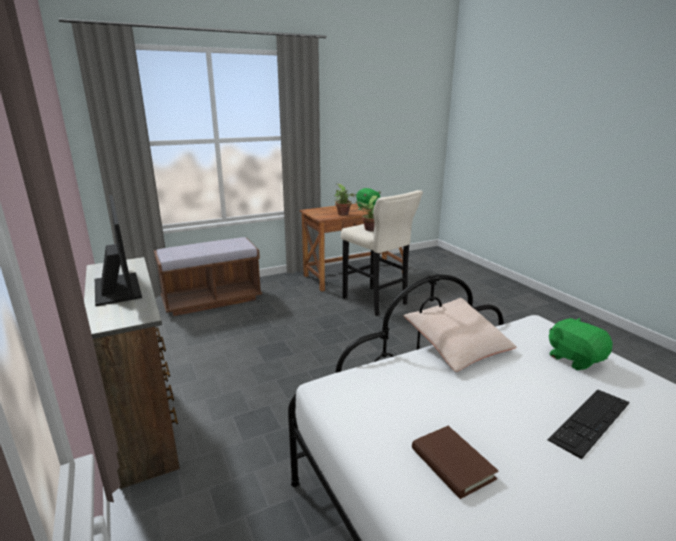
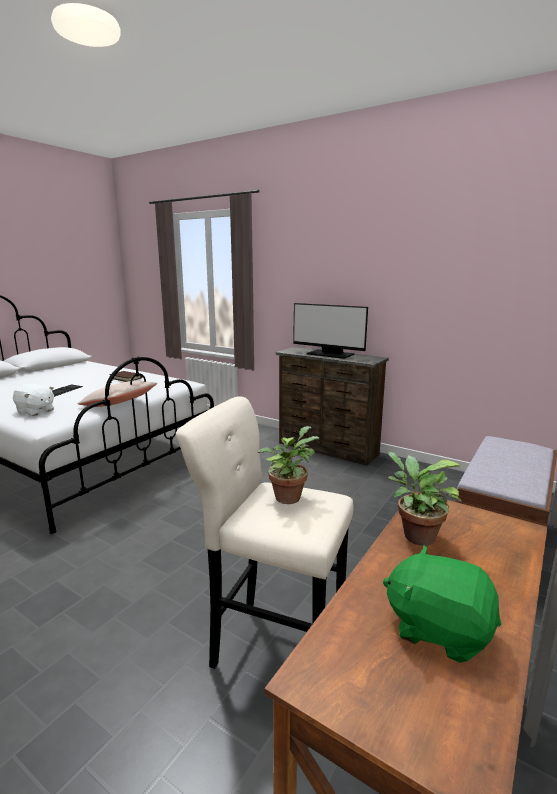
camera: 150 degrees right, 5 degrees down
(575, 359) = (35, 411): green plush toy -> white plush toy

